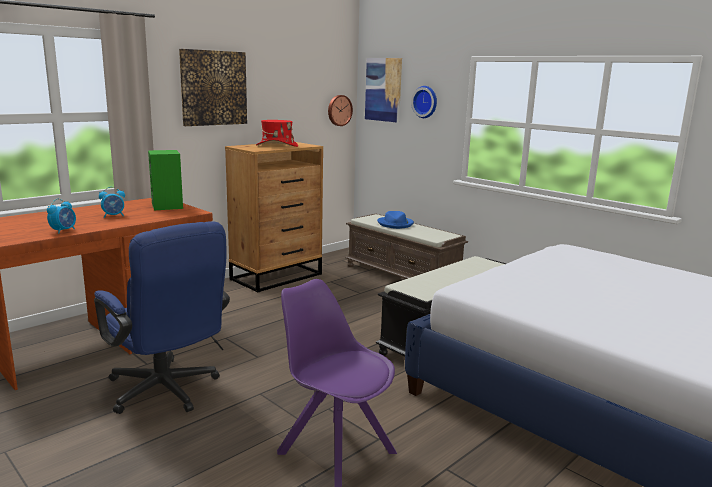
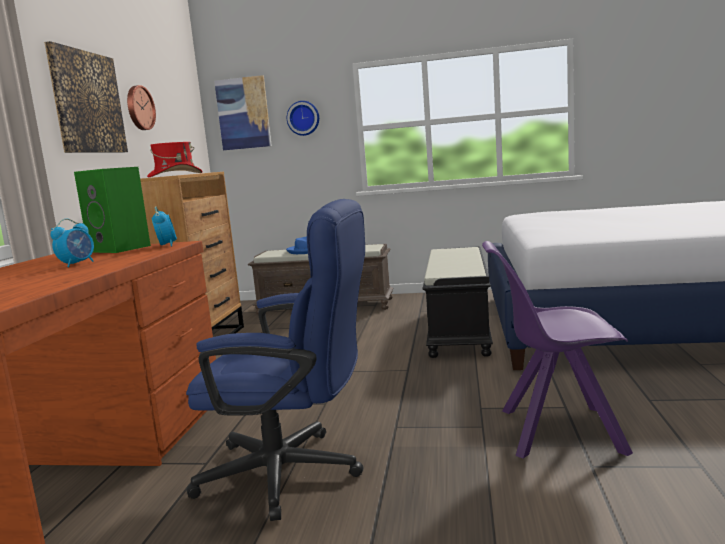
camera: 35 degrees left, 5 degrees down
(63, 230) = (55, 282): alarm clock -> alarm clock (166, 245)
(339, 110) = (195, 142): wall clock -> wall clock (139, 108)

